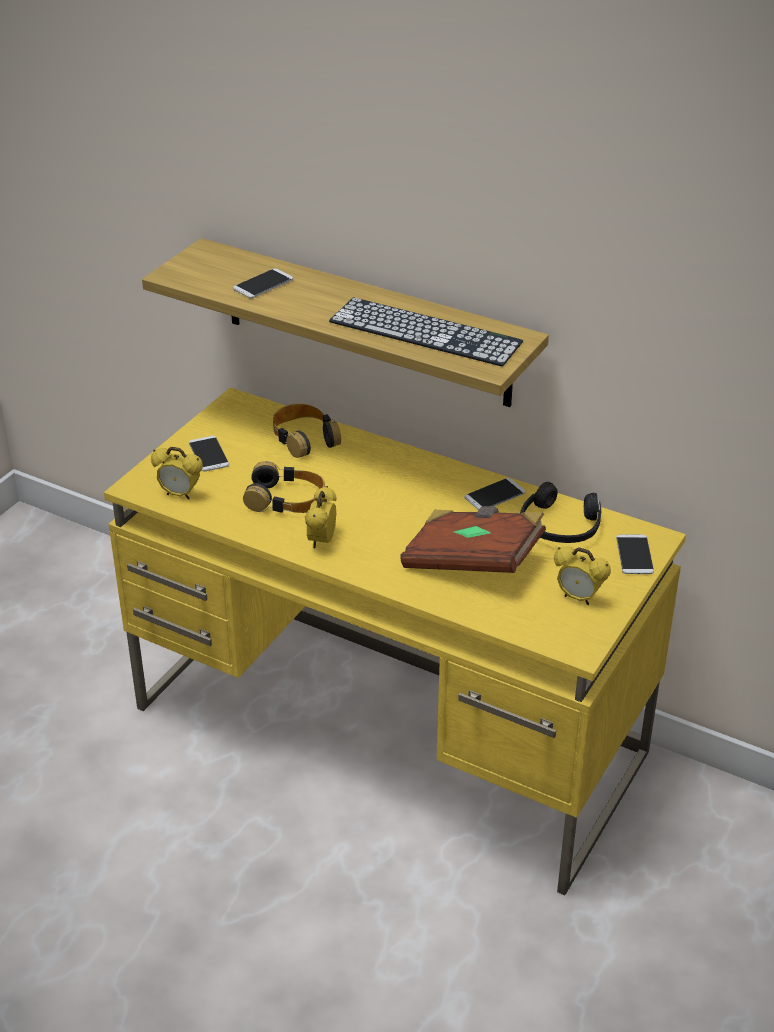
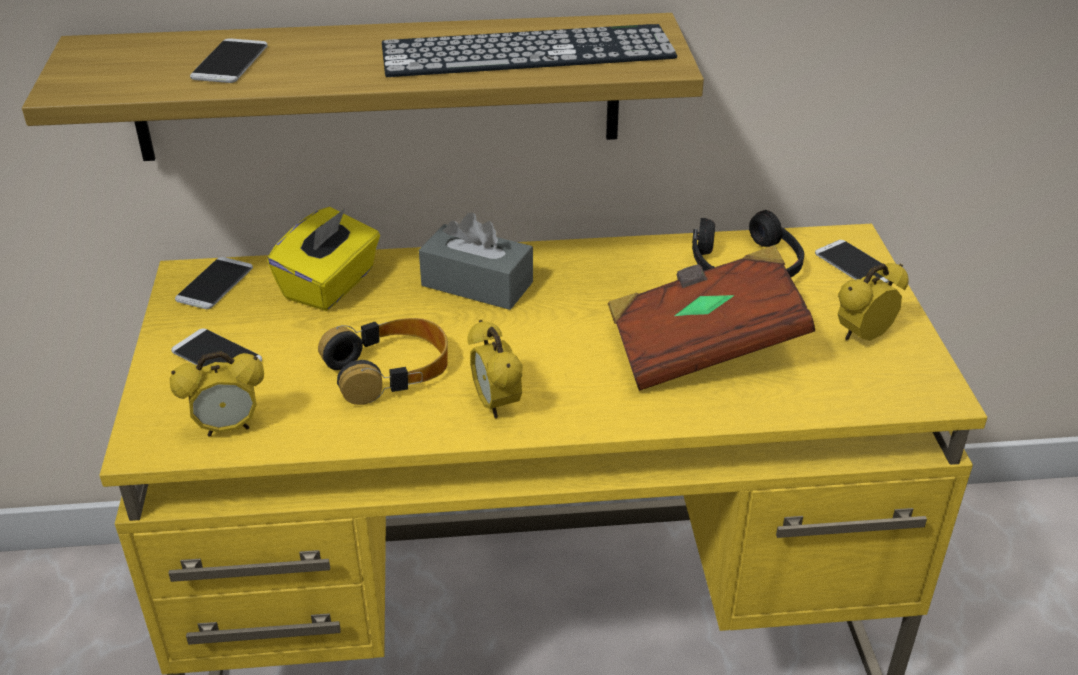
camera: 35 degrees left, 0 degrees up
(304, 438) = (330, 285): headphones -> yellow tissue box
(385, 470) = (477, 284): none -> grey tissue box
(494, 495) = (635, 262): phone -> phone (215, 284)
(578, 598) = (863, 337): alarm clock -> alarm clock turned 150 degrees clockwise

